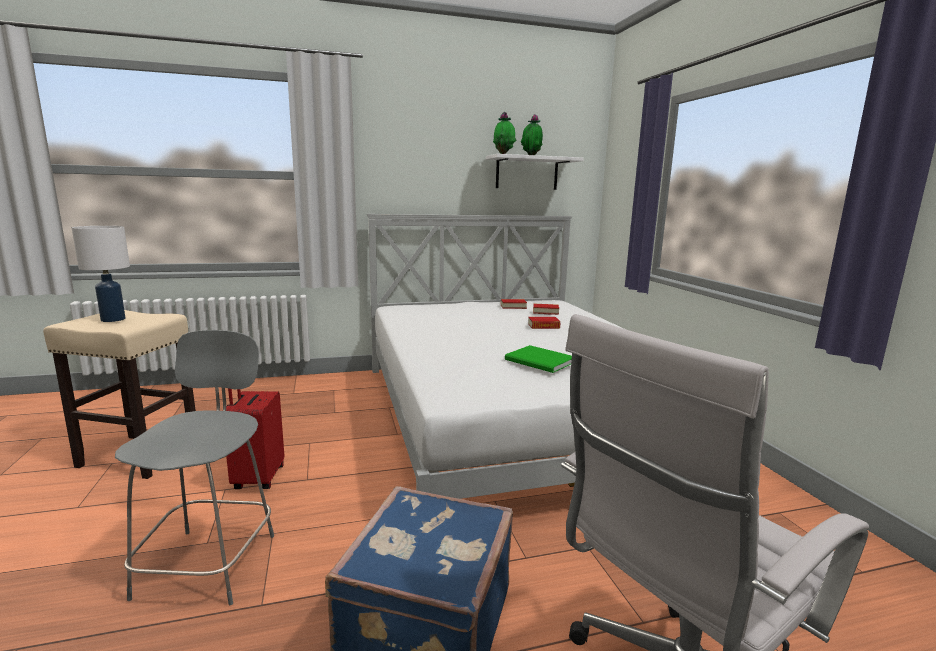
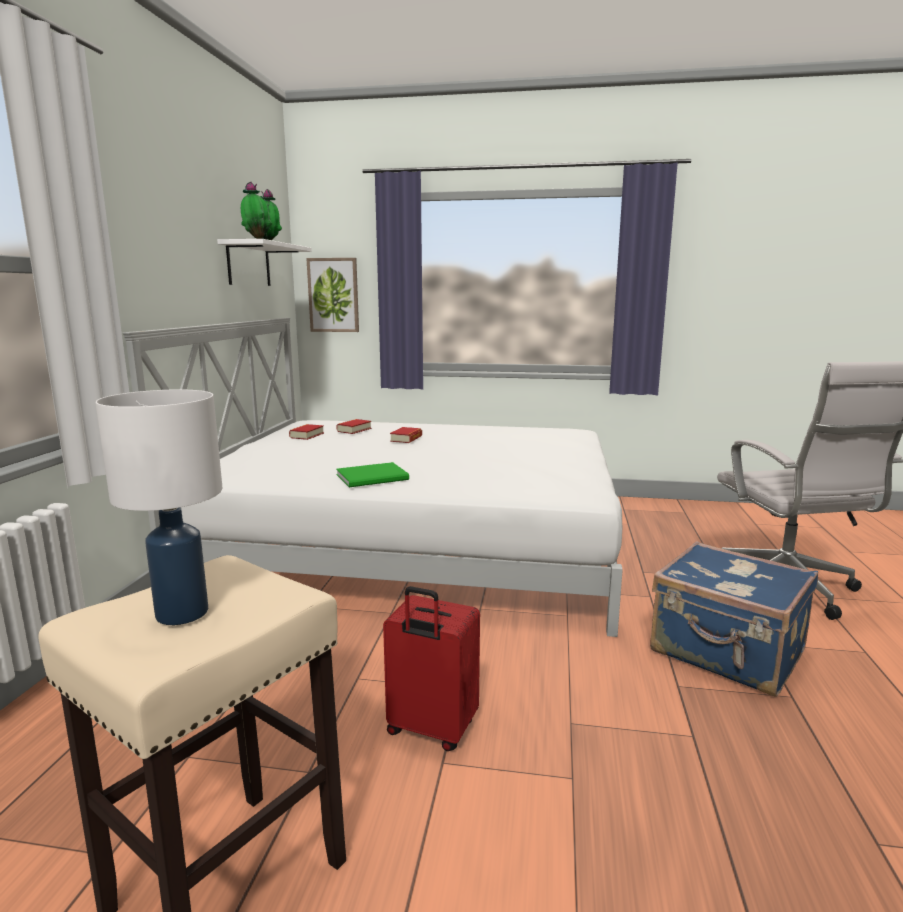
camera: 65 degrees left, 0 degrees up
(210, 561) = (613, 774): grey chair -> none
(540, 361) = (525, 455): green book -> green book (374, 477)
(619, 199) = (333, 295): none -> picture

